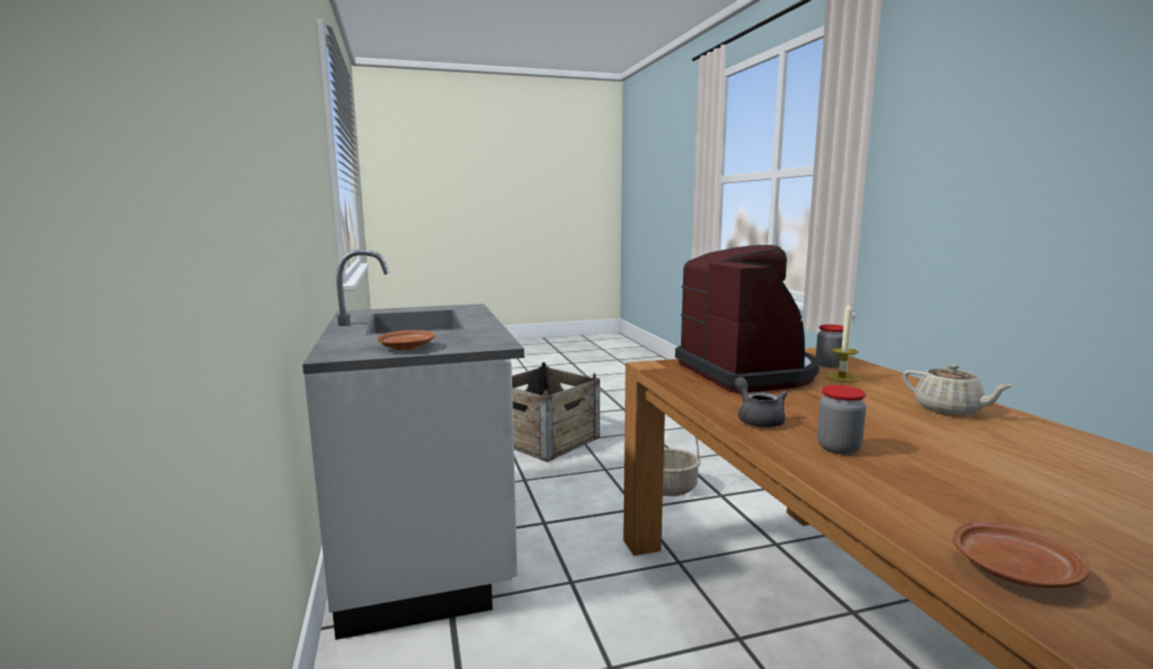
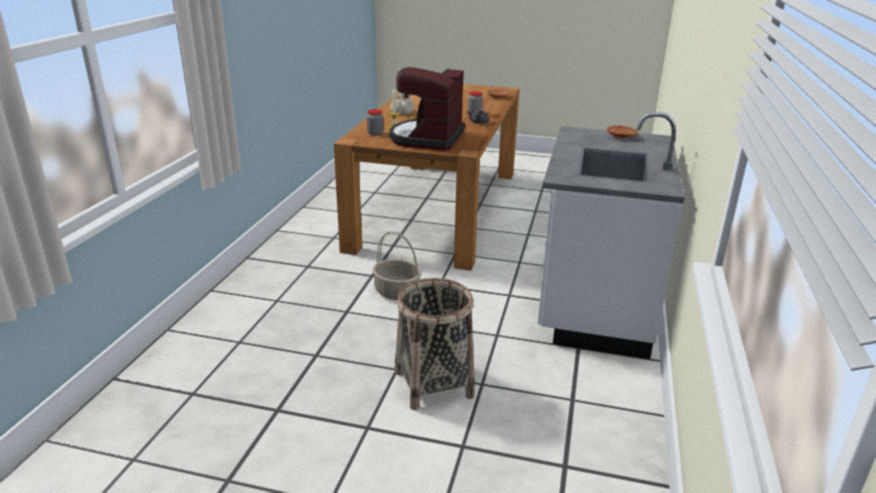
camera: 150 degrees left, 15 degrees up
(545, 439) = (433, 384): crate -> basket

